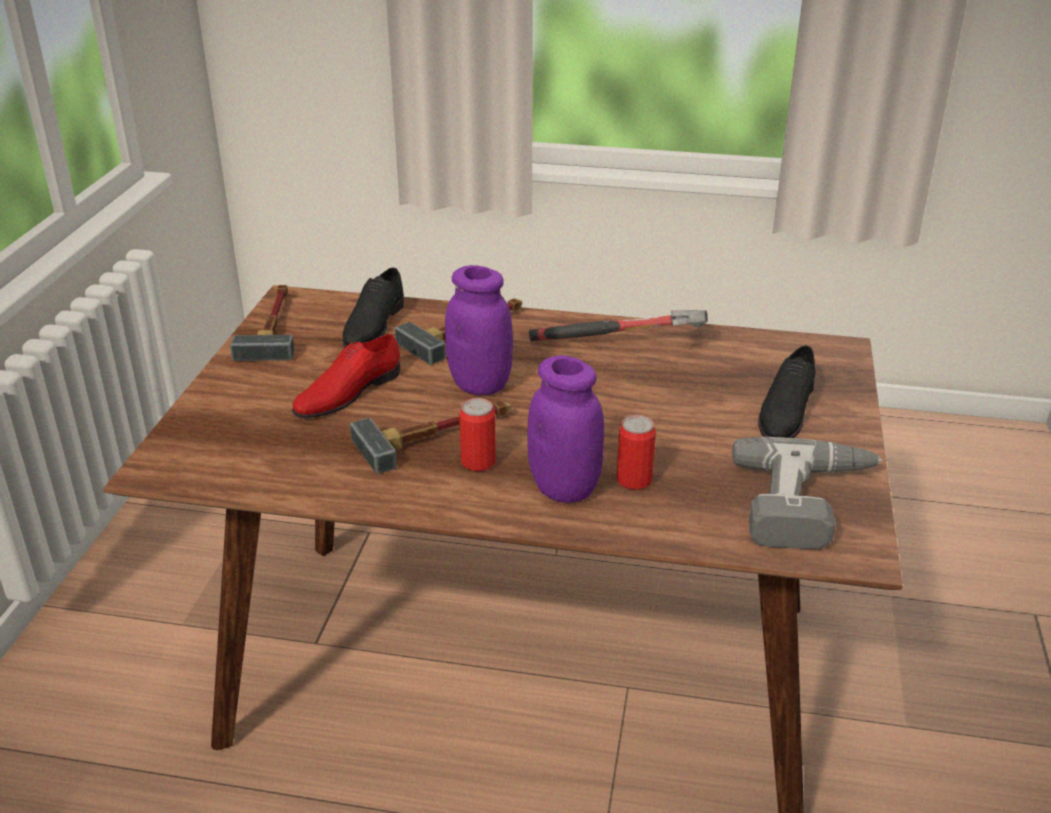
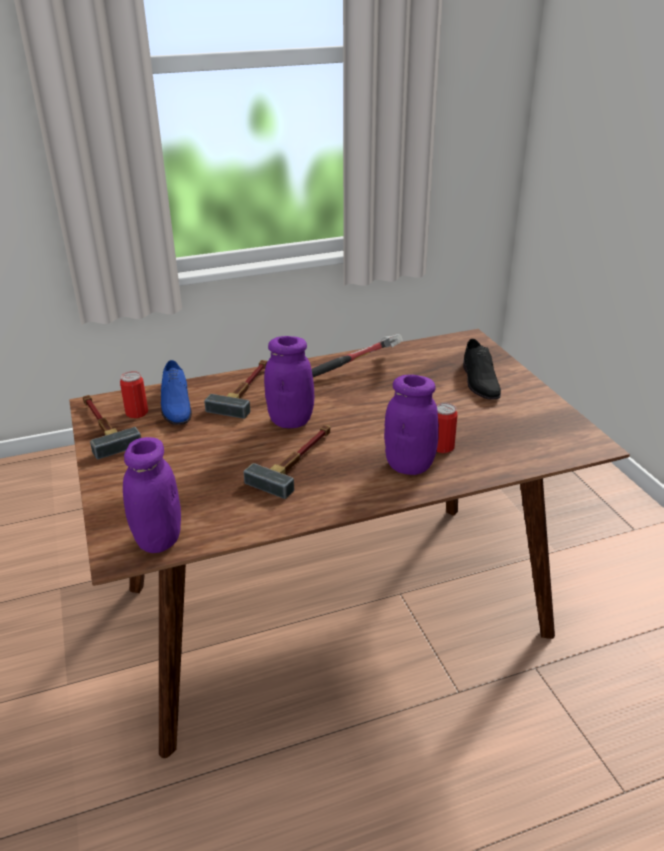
camera: 30 degrees left, 0 degrees up
(204, 468) = (158, 539): none -> purple jar
(347, 392) = (206, 454): red shoe -> none
(373, 324) = (175, 404): black shoe -> blue shoe
(478, 462) = (341, 468): can -> can (137, 413)
(809, 504) = (544, 427): power drill -> none

